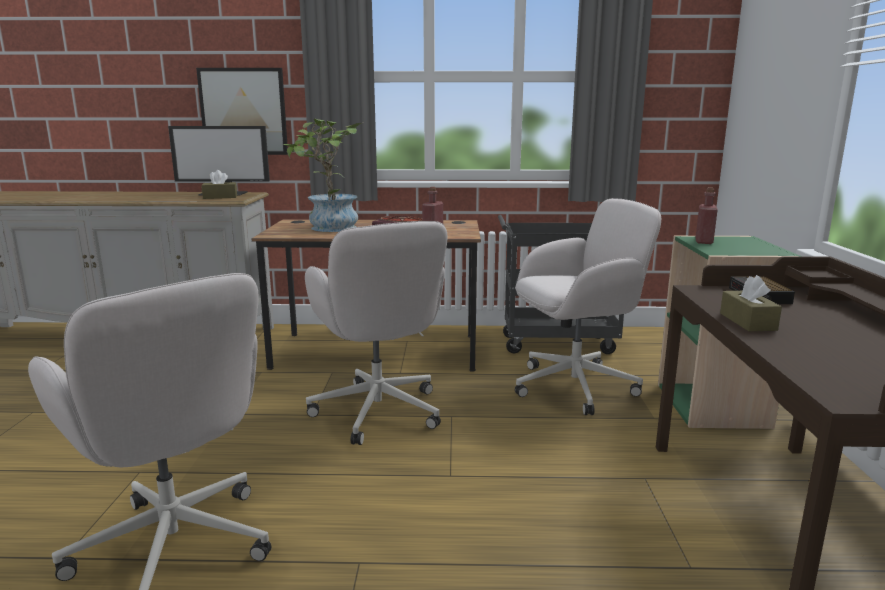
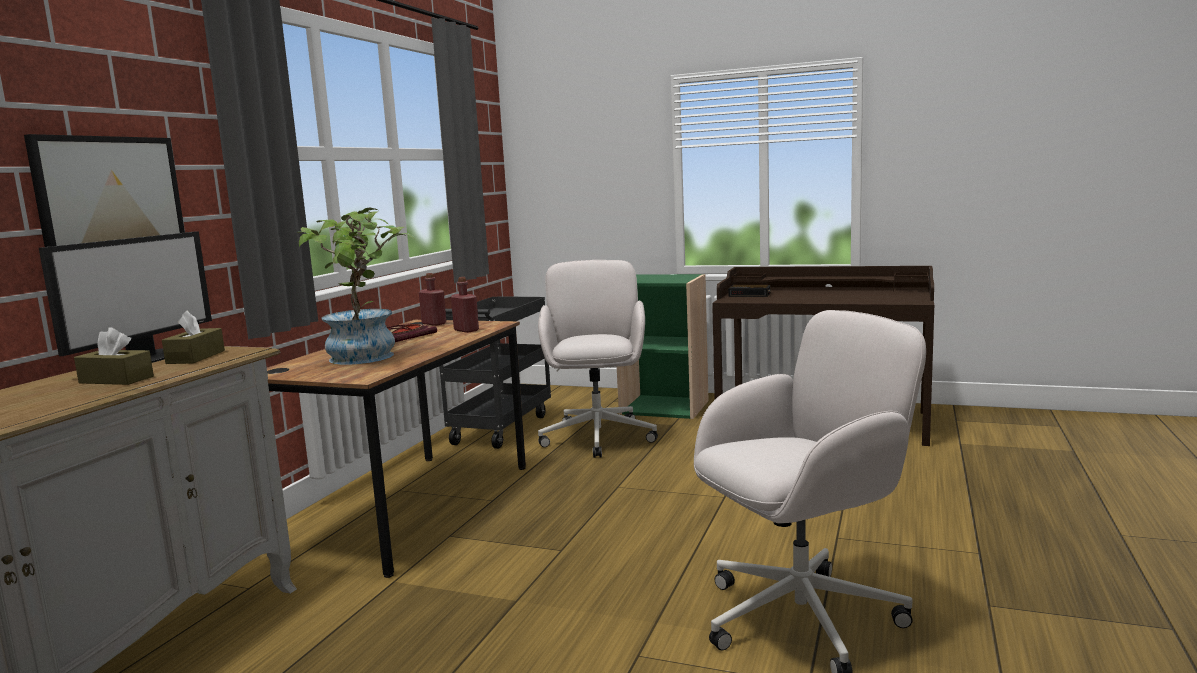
camera: 70 degrees left, 5 degrees down
(377, 411) = (581, 517): white office chair -> none
(704, 241) = (643, 280): red bottle -> red bottle (434, 323)
(747, 321) = (801, 300): brown tissue box -> brown tissue box (116, 380)

